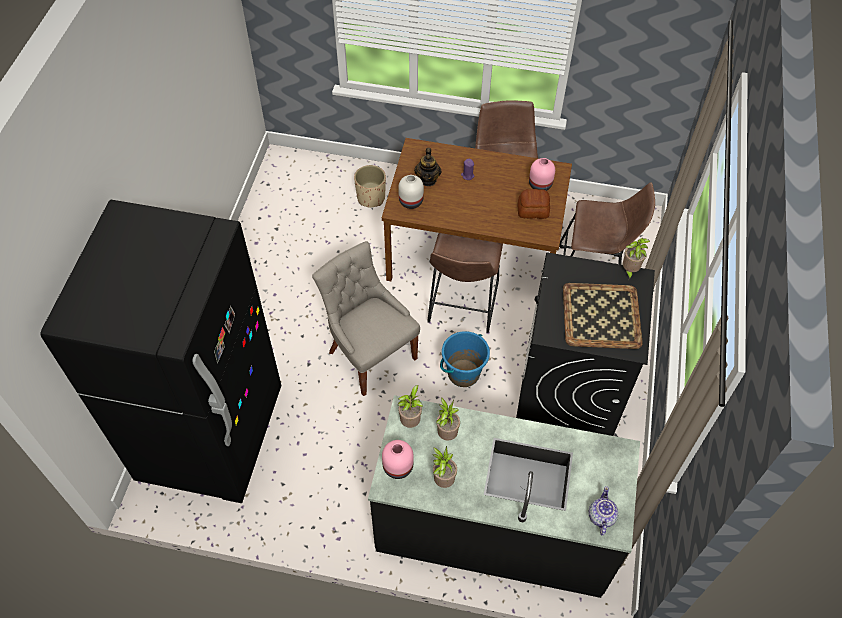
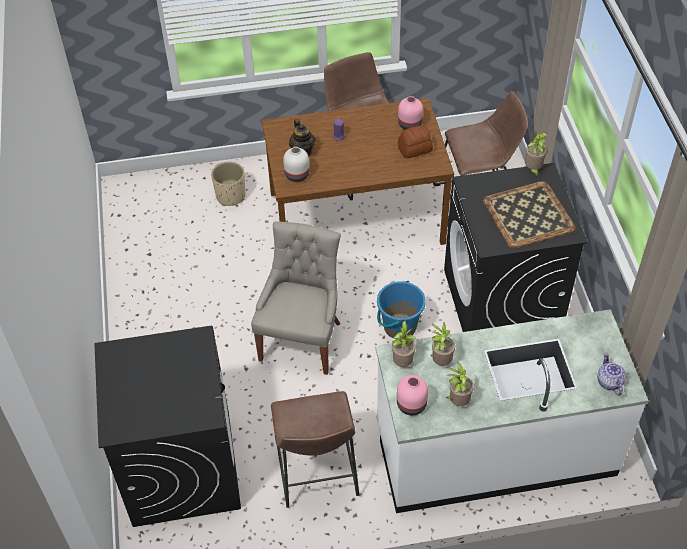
camera: 20 degrees left, 5 degrees down
(212, 434) = (181, 467): black fridge -> black washing machine
(370, 354) = (302, 339): grey chair -> grey chair turned 75 degrees clockwise
(461, 306) = (368, 267): brown stool -> brown stool (317, 474)
(494, 526) = (494, 450): black counter -> white counter

